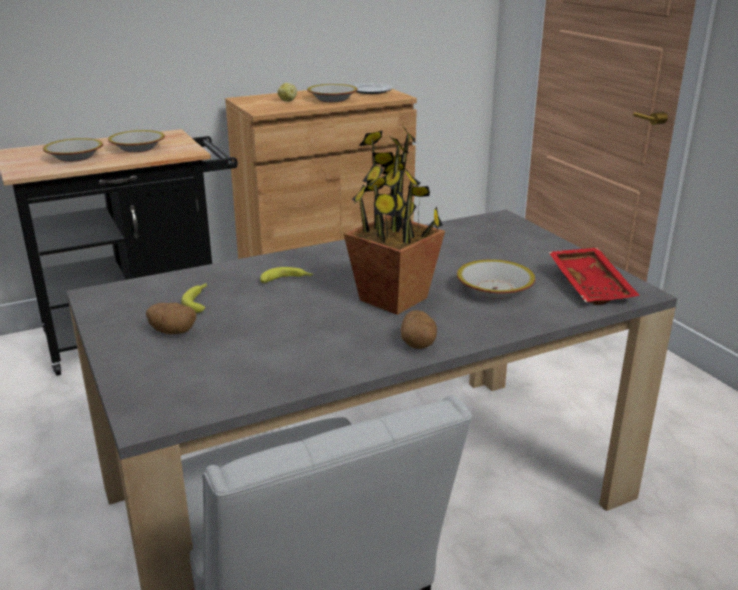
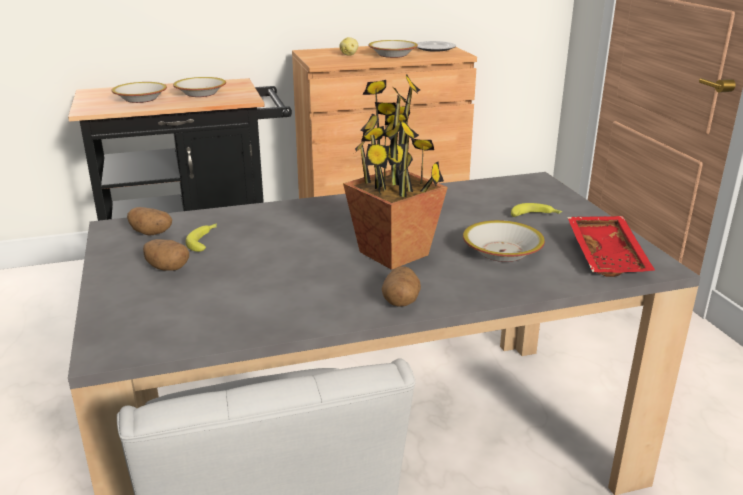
camera: 10 degrees right, 0 degrees up
(140, 298) = (152, 233): none -> potato
(287, 280) = (296, 227): banana -> banana (536, 216)

